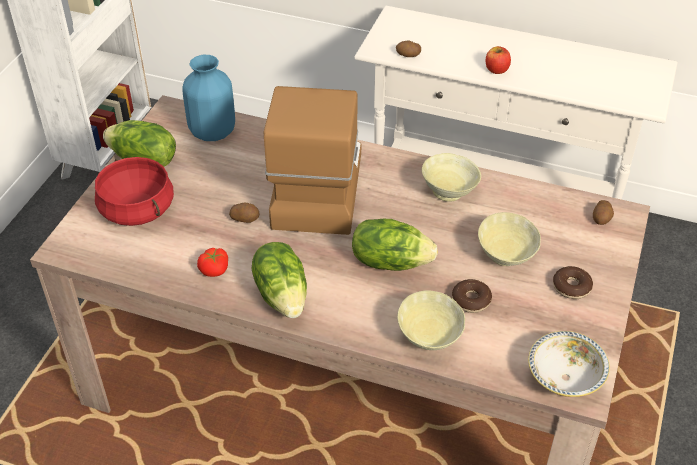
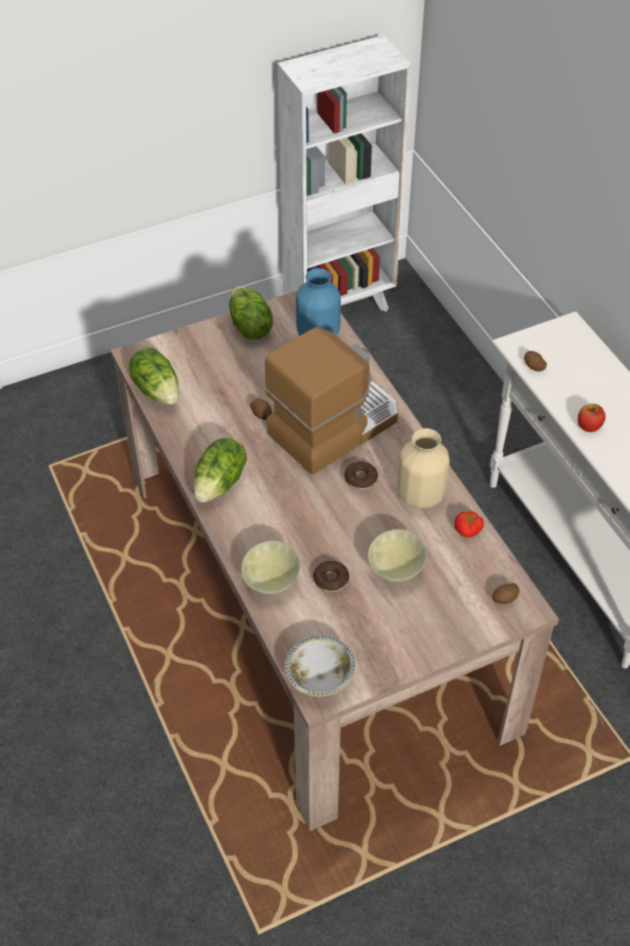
camera: 45 degrees right, 5 degrees up
(138, 209) = (206, 360): red cooking pot -> none
(215, 270) = (202, 435): tomato -> tomato (468, 530)
(390, 261) = (315, 513): lettuce -> lettuce (157, 390)
(449, 192) = (420, 496): beige bowl -> beige vase
(571, 287) = (411, 626): donut -> donut (360, 479)

